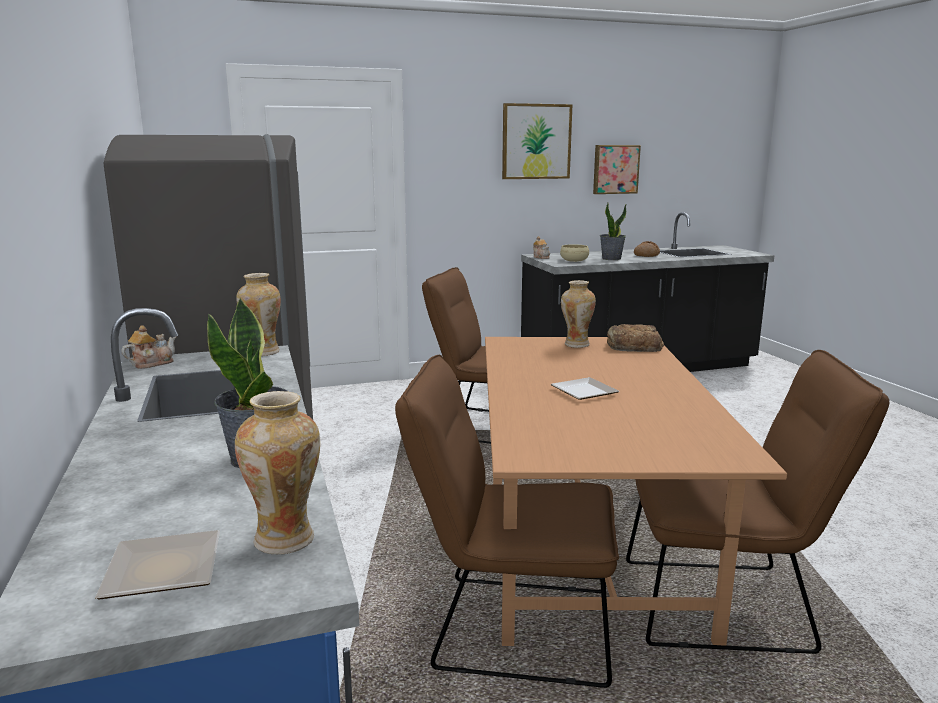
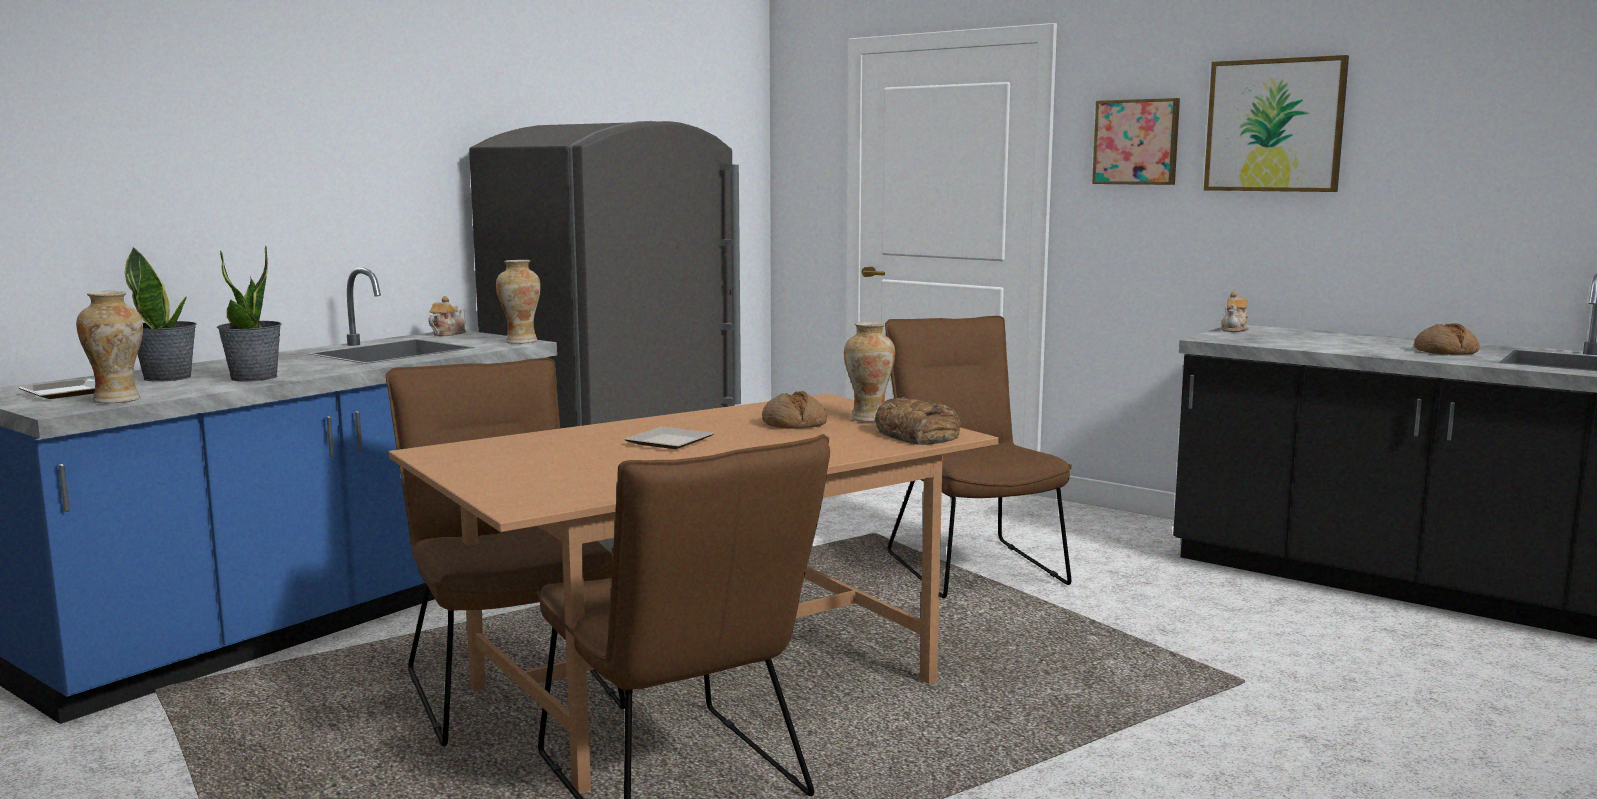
camera: 55 degrees right, 5 degrees down
(151, 363) = (447, 334): teapot -> teapot turned 75 degrees counterclockwise
(568, 359) = (794, 424): none -> bread
(574, 260) = (1261, 339): beige bowl -> none
(611, 258) = (1340, 346): potted plant -> potted plant (168, 377)
(615, 169) = (1450, 177): picture -> picture (1137, 142)

